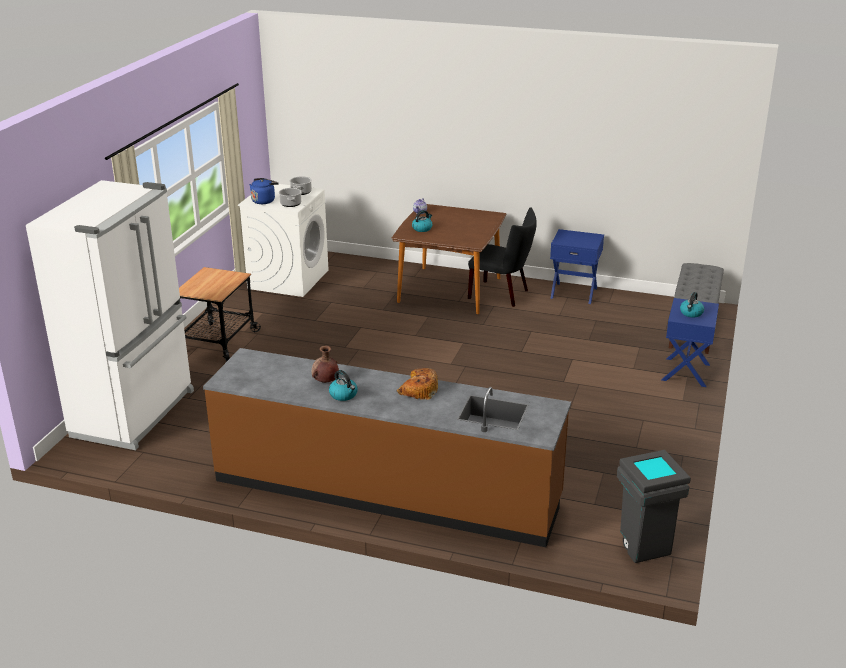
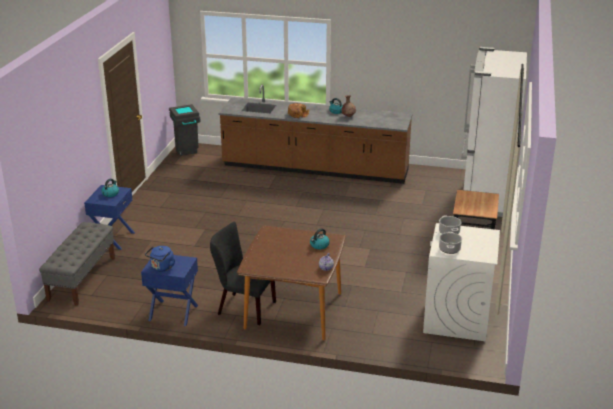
camera: 175 degrees right, 0 degrees up
(264, 201) = (478, 235): blue kettle -> blue kettle (161, 268)

